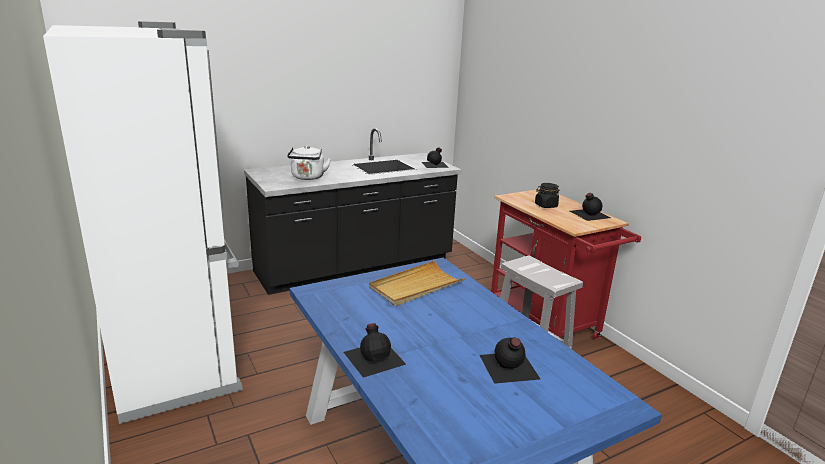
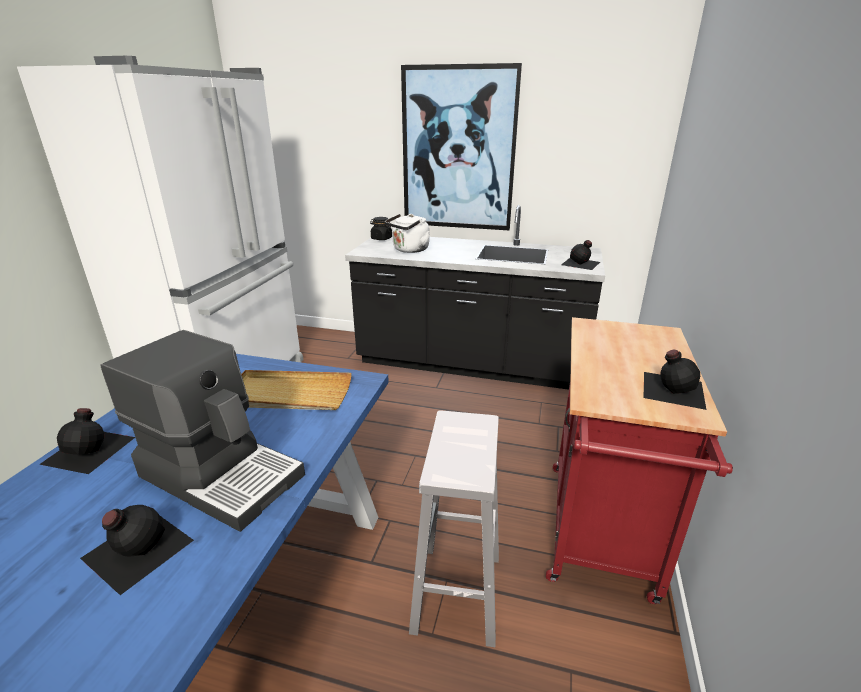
camera: 45 degrees right, 5 degrees up
(316, 88) = (458, 150): none -> picture
(473, 328) = (222, 474): none -> coffee machine
(545, 206) = (620, 352): black jar -> black jar (381, 238)

